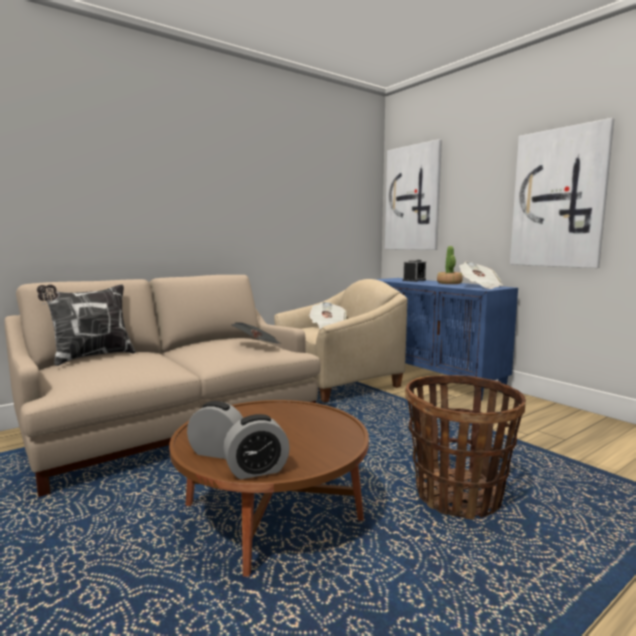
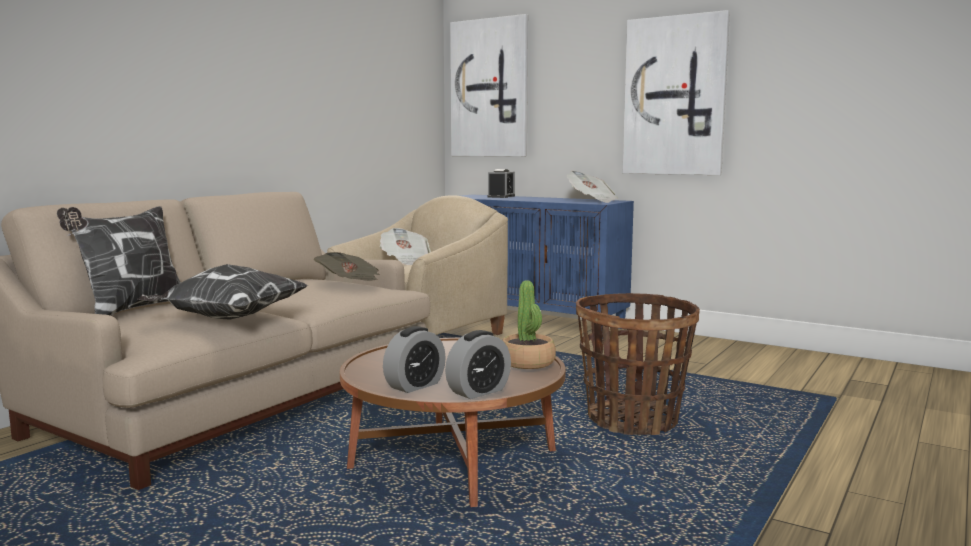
camera: 20 degrees left, 0 degrees up
(134, 371) = (227, 319): none -> pillow
(217, 452) = (415, 385): alarm clock -> alarm clock turned 135 degrees clockwise
(449, 283) = (550, 198): potted plant -> potted plant (527, 362)

